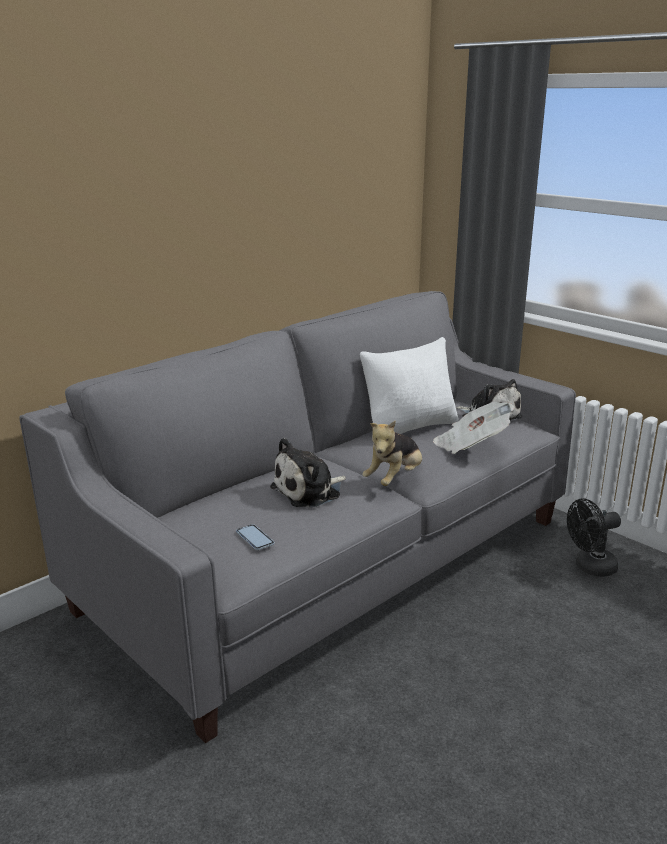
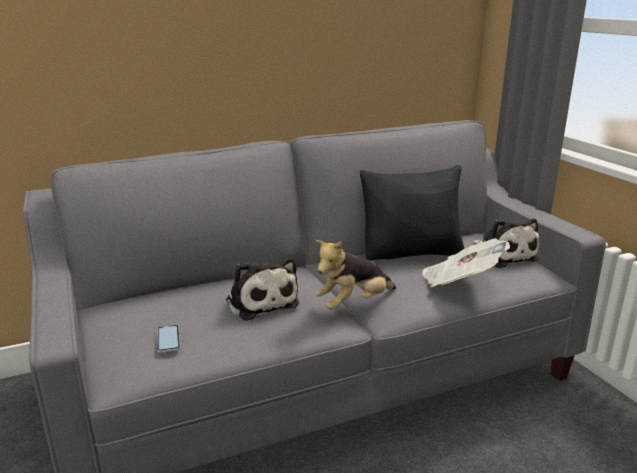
camera: 20 degrees right, 0 degrees up
(309, 491) = (261, 301): plush toy -> plush toy turned 105 degrees counterclockwise
(410, 426) = (412, 253): white pillow -> black pillow
(590, 568) = (590, 440): black fan -> none

